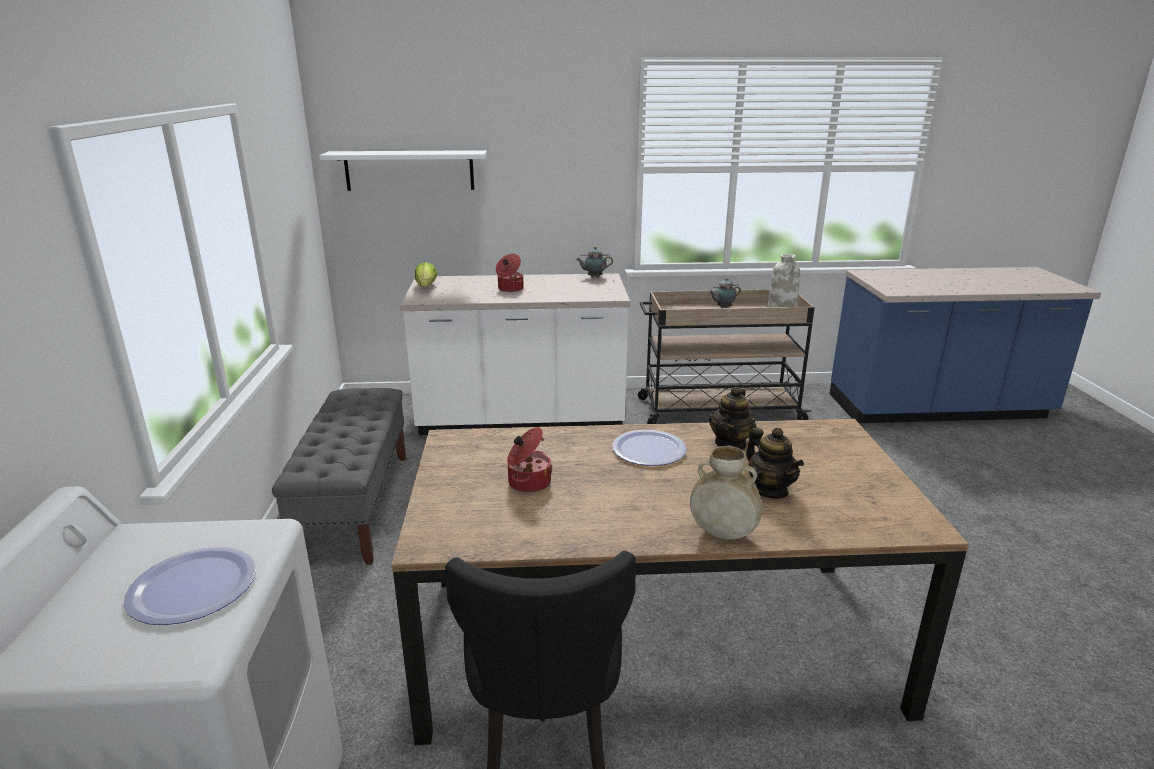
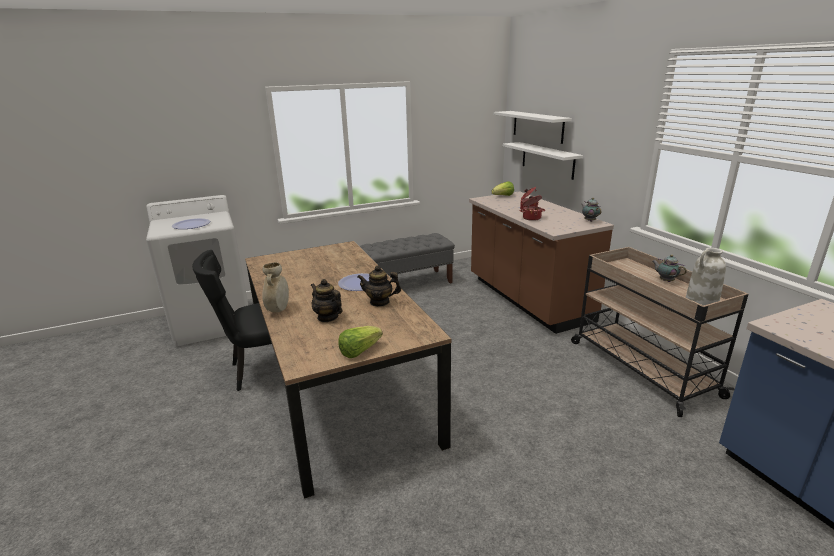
camera: 70 degrees right, 0 degrees up
(444, 218) = (547, 160): none -> white shelf
(521, 420) = (527, 299): white counter -> brown counter
(528, 482) = (312, 265): cooking pot -> cooking pot (531, 218)
(770, 490) = (327, 317): teapot -> teapot turned 90 degrees clockwise
(884, 478) = (359, 351): none -> lettuce

